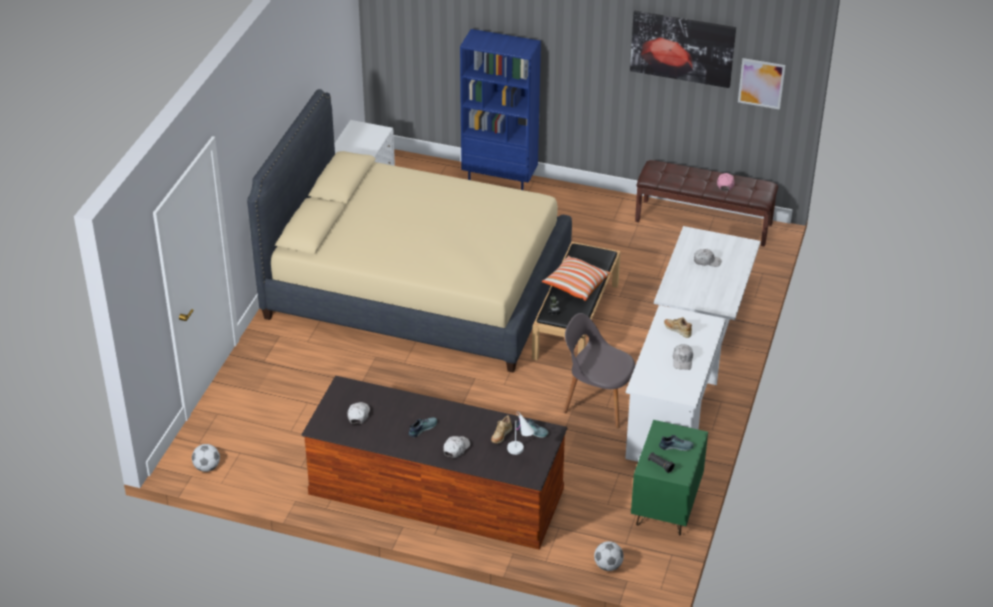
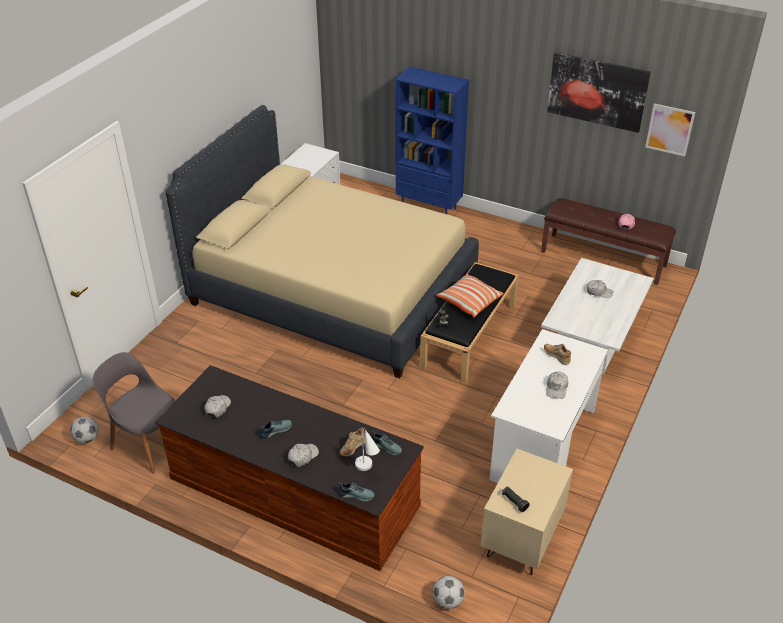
camera: 10 degrees right, 0 degrees up
(598, 403) = (473, 417): grey chair -> grey chair (149, 443)
(666, 508) = (522, 540): green nightstand -> beige nightstand
(676, 446) = (535, 481): shoe -> shoe (356, 494)

